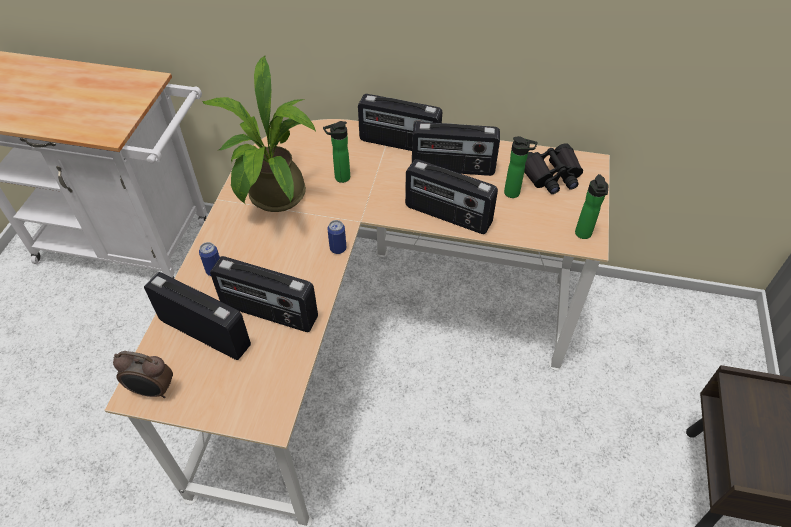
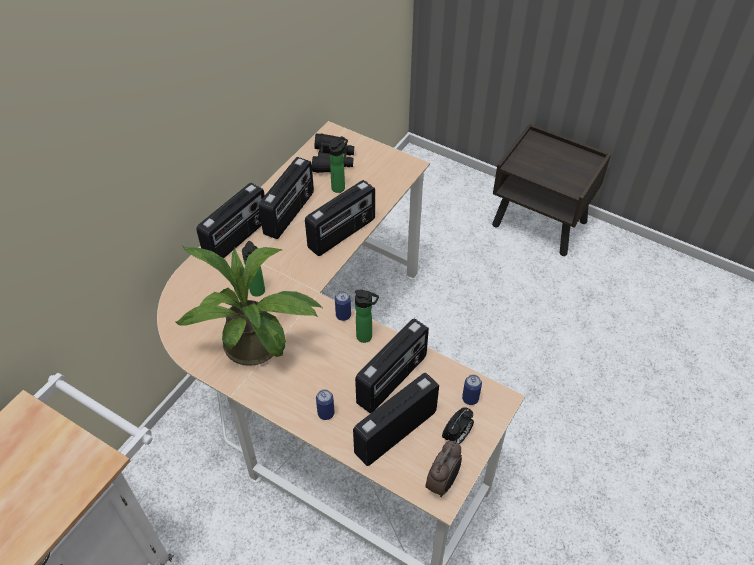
camera: 70 degrees left, 0 degrees up
(211, 389) = (456, 437): none -> alarm clock
(265, 390) = (470, 398): none -> can
(583, 235) = (401, 165): bottle -> bottle (366, 337)

